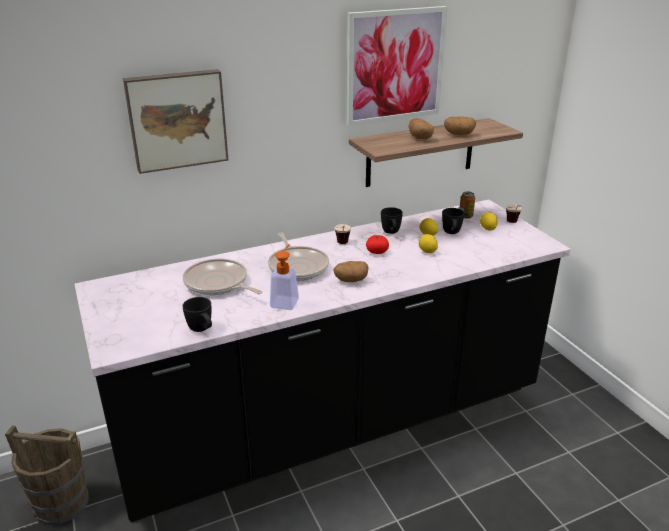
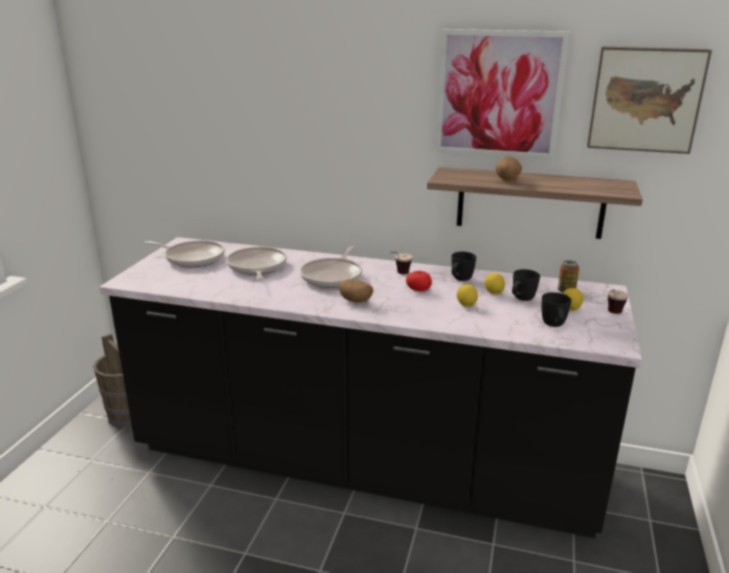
camera: 40 degrees right, 5 degrees down
(137, 299) = (192, 258): none -> frying pan
(177, 120) = (268, 113): picture -> picture (645, 99)
(202, 330) = (193, 291): black mug -> black mug (554, 326)
(286, 300) = (280, 295): soap dispenser -> none
(458, 134) = (556, 185): potato -> none

